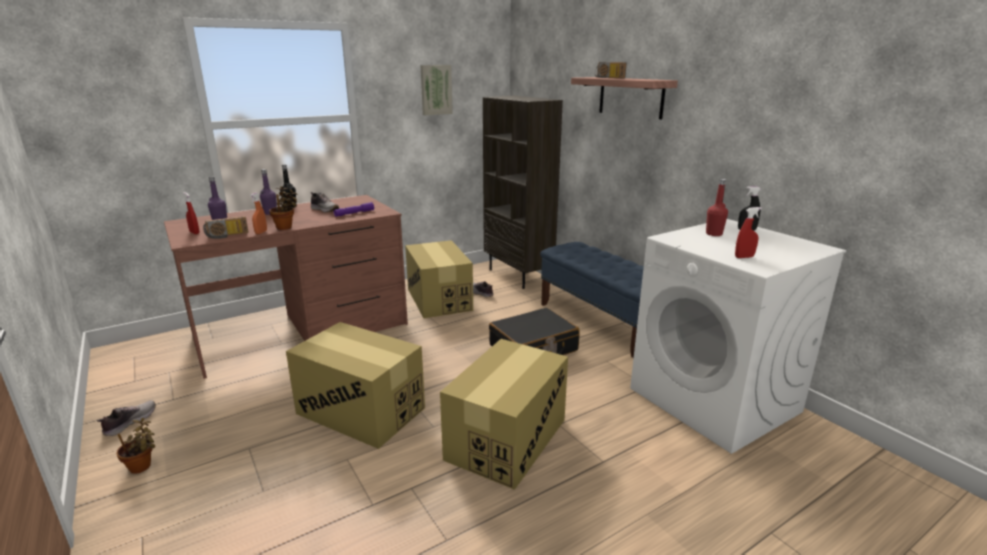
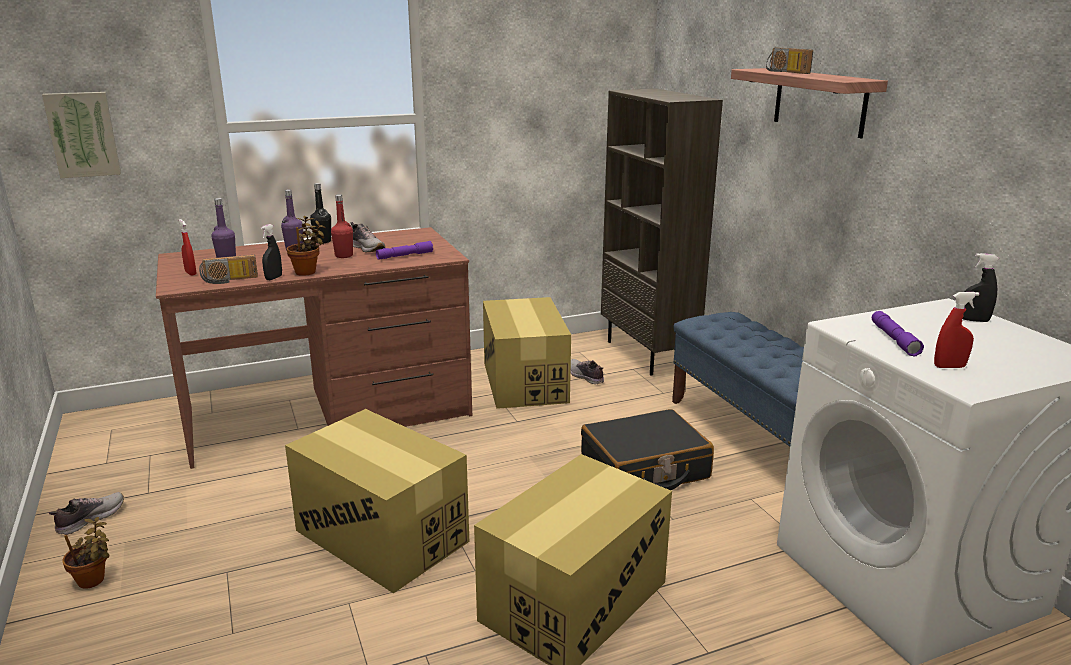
camera: 10 degrees right, 0 degrees up
(261, 232) = (273, 278): orange spray bottle -> black spray bottle
(435, 90) = (540, 79): picture -> picture (83, 134)
(704, 244) = (894, 339): none -> purple flashlight
(714, 234) = (916, 324): red bottle -> red bottle (344, 256)

